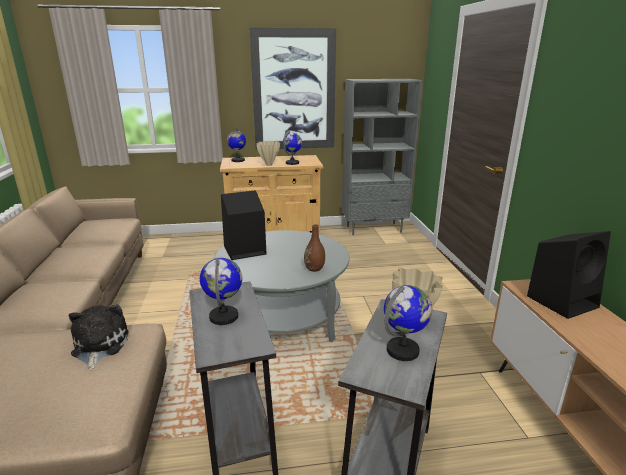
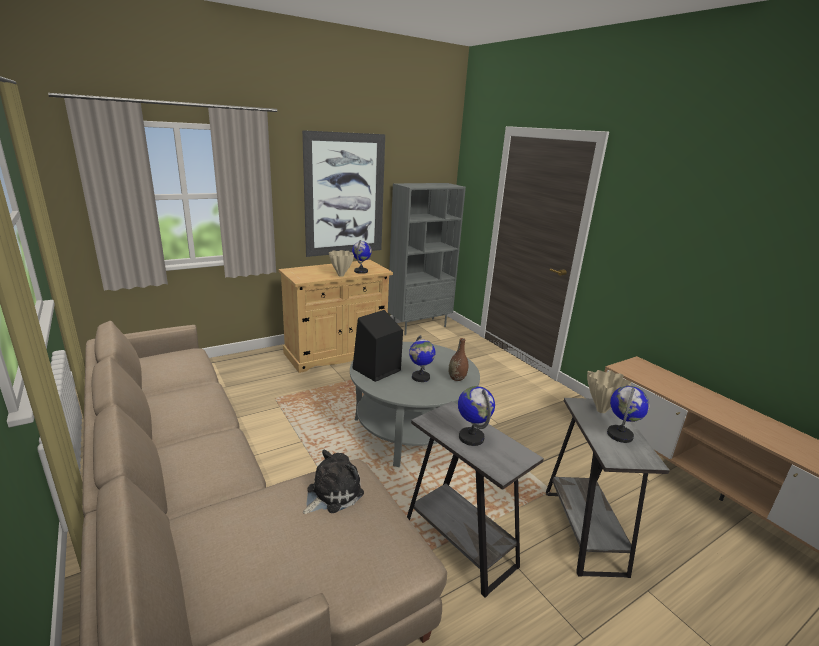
camera: 25 degrees left, 0 degrees up
(99, 346) = (331, 493): plush toy -> plush toy turned 75 degrees clockwise
(238, 160) = (301, 272): globe -> globe (420, 377)
(562, 301) = (653, 375): black speaker -> none

